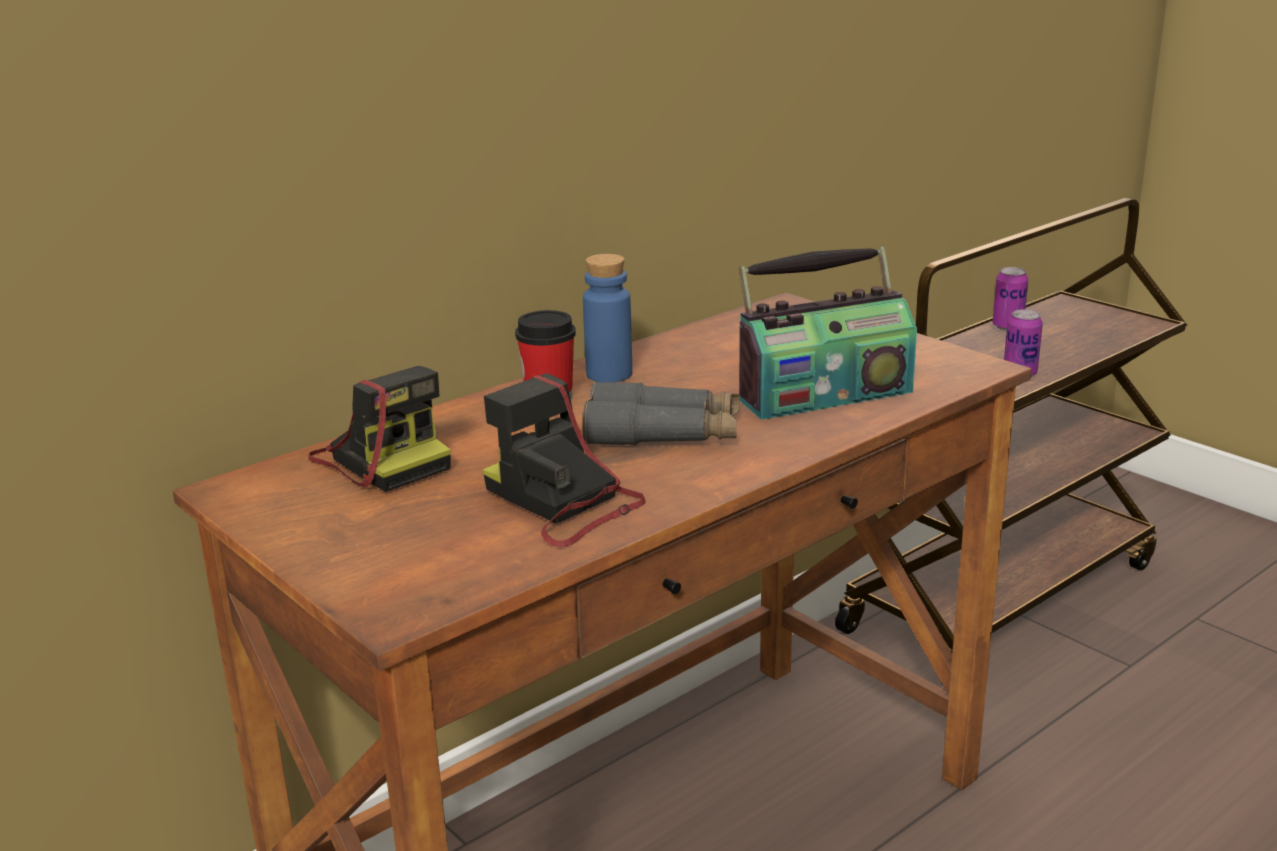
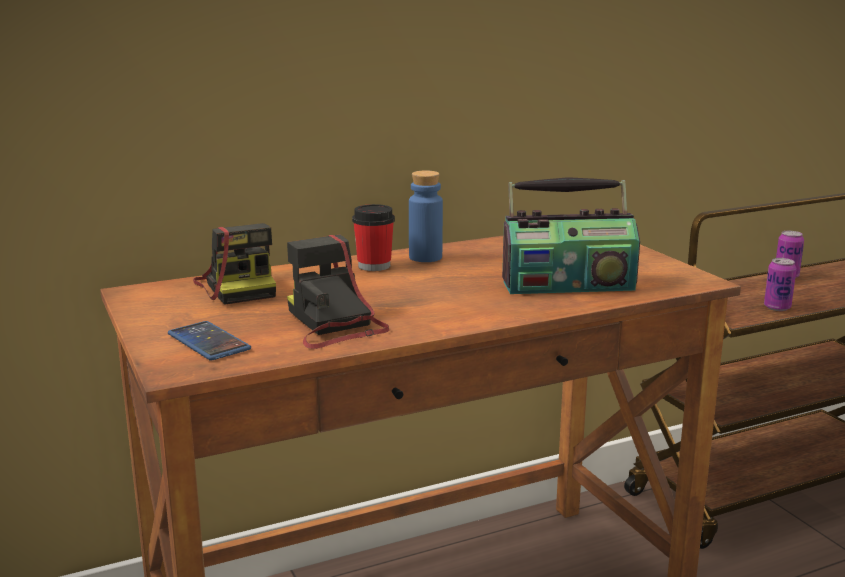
camera: 15 degrees right, 5 degrees down
(408, 558) = (208, 342): none -> phone
(663, 434) = (434, 294): grey binoculars -> none

